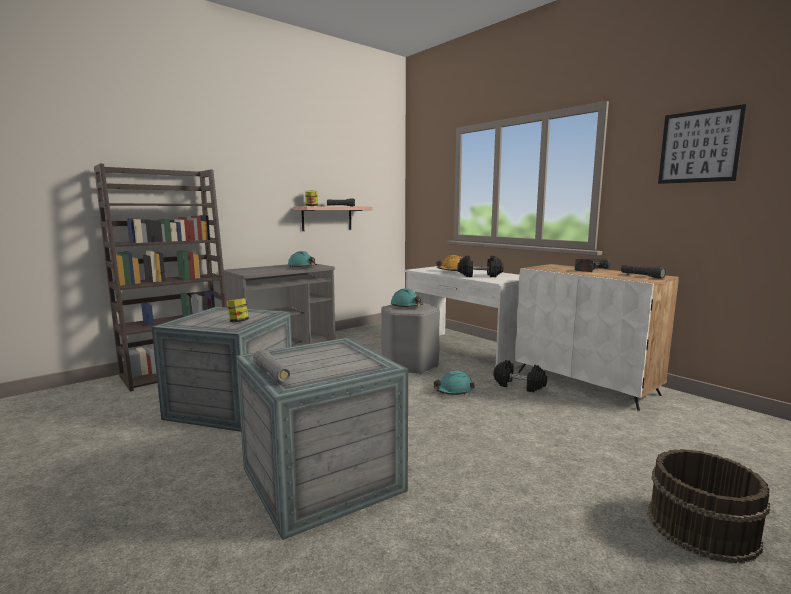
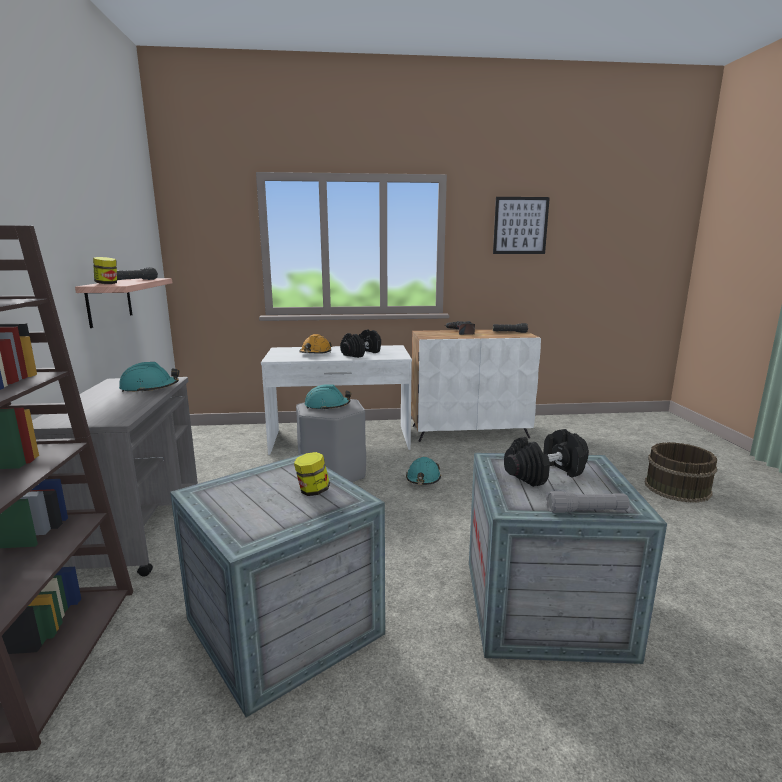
camera: 55 degrees left, 5 degrees up
(519, 385) = (446, 452): black dumbbell -> black dumbbell (545, 473)

